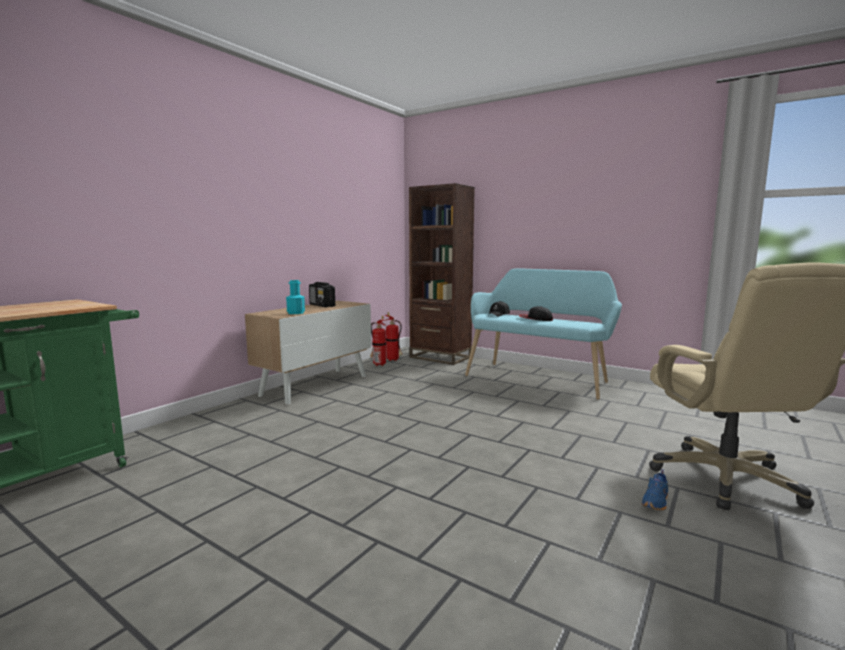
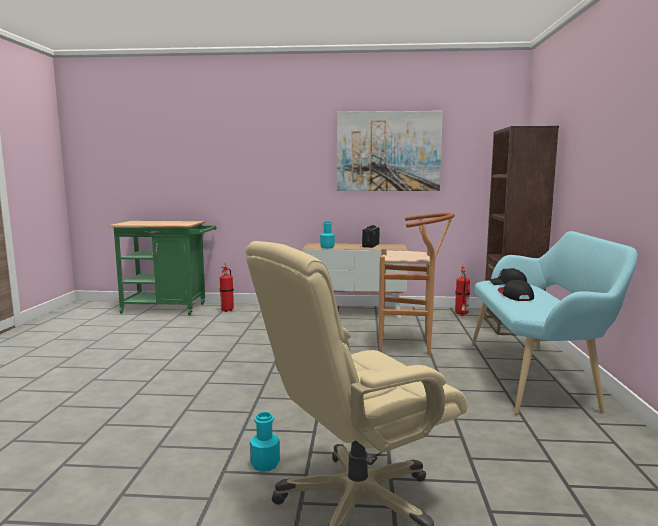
camera: 60 degrees right, 0 degrees up
(316, 198) = (388, 151): none -> picture
(378, 364) = (438, 314): fire extinguisher -> fire extinguisher (228, 310)
(441, 391) = (410, 346): none -> brown stool
(656, 501) = (265, 464): blue shoe -> turquoise bottle

